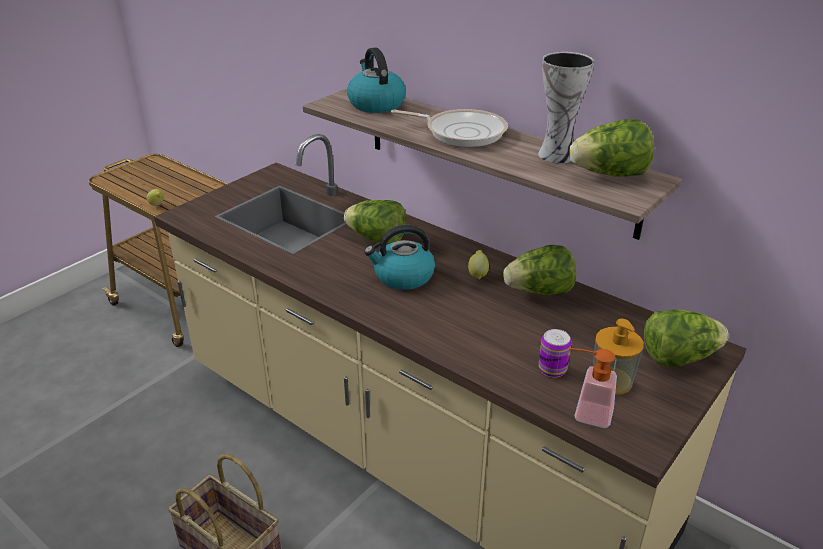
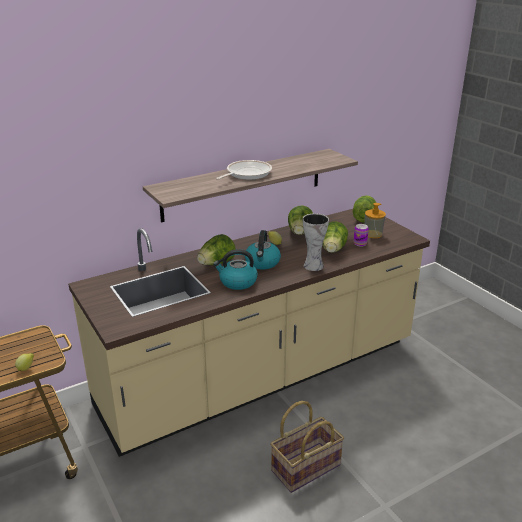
camera: 70 degrees left, 5 degrees down
(376, 104) = (184, 185): kettle -> kettle (237, 282)
(557, 154) = (290, 161): vase -> vase (312, 265)
(585, 413) = (391, 244): soap dispenser -> none
(609, 175) = (318, 157): lettuce -> lettuce (333, 250)

